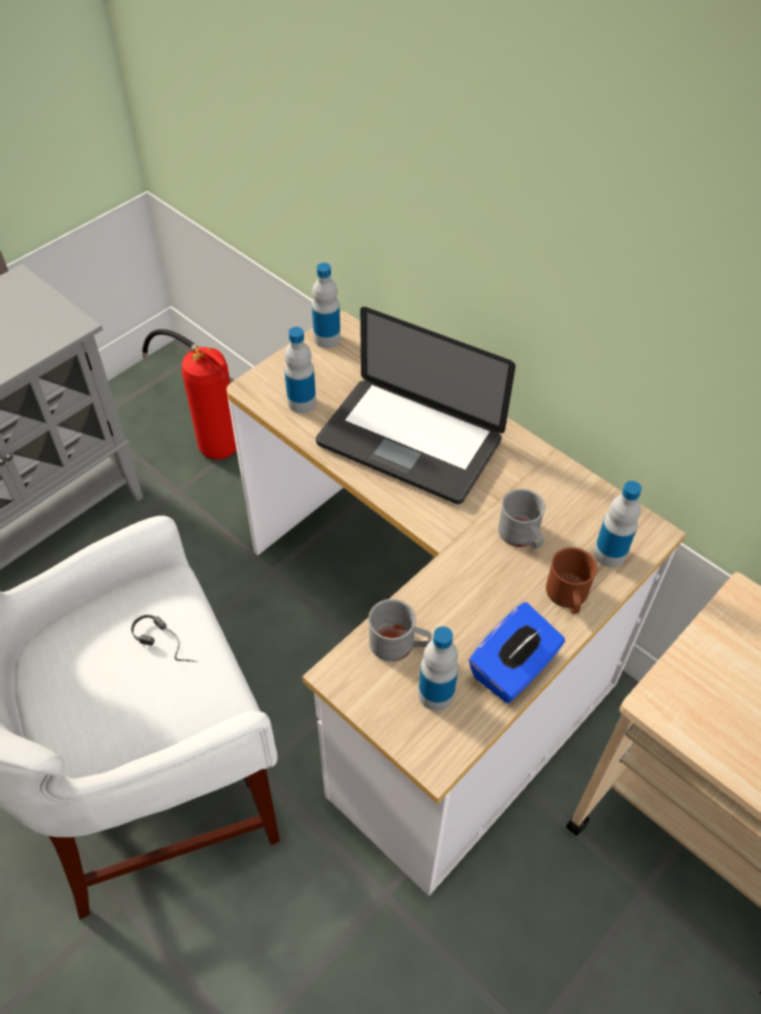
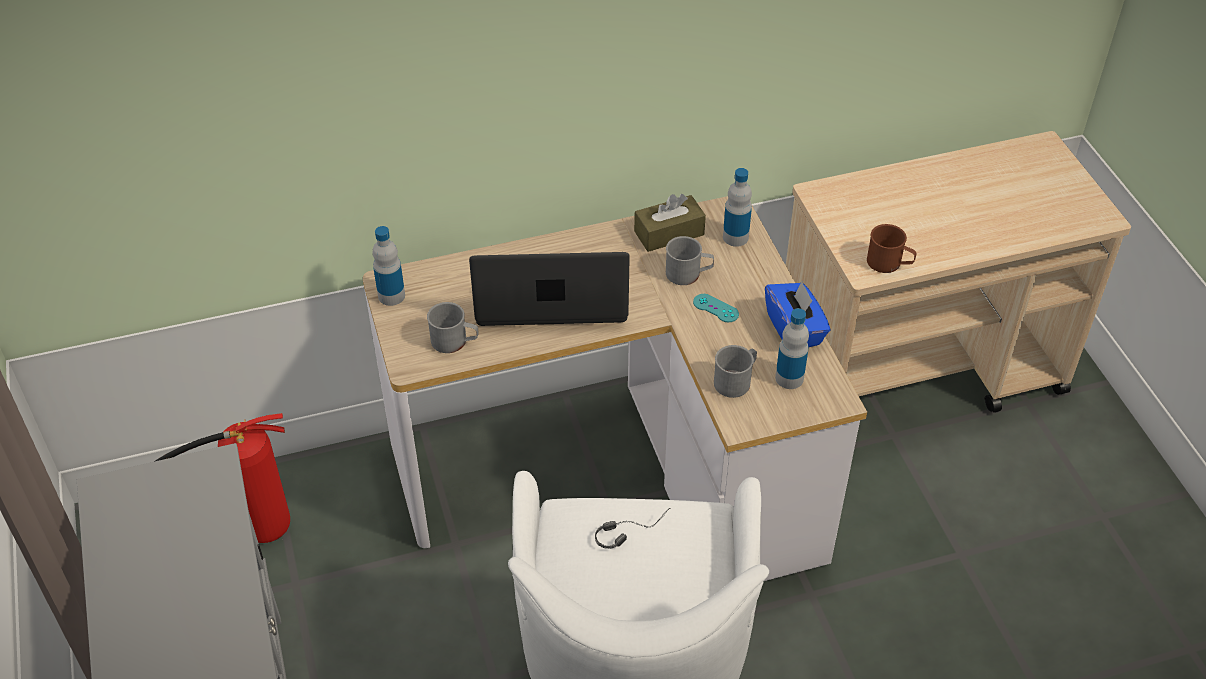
camera: 60 degrees left, 5 degrees down
(301, 403) = (454, 341): bottle -> grey mug
(409, 442) = (551, 294): laptop -> laptop turned 150 degrees counterclockwise
(490, 581) = (715, 308): none -> turquoise game controller
(566, 494) = (669, 233): none -> brown tissue box
(567, 596) = (756, 275): brown mug -> brown mug (889, 263)

